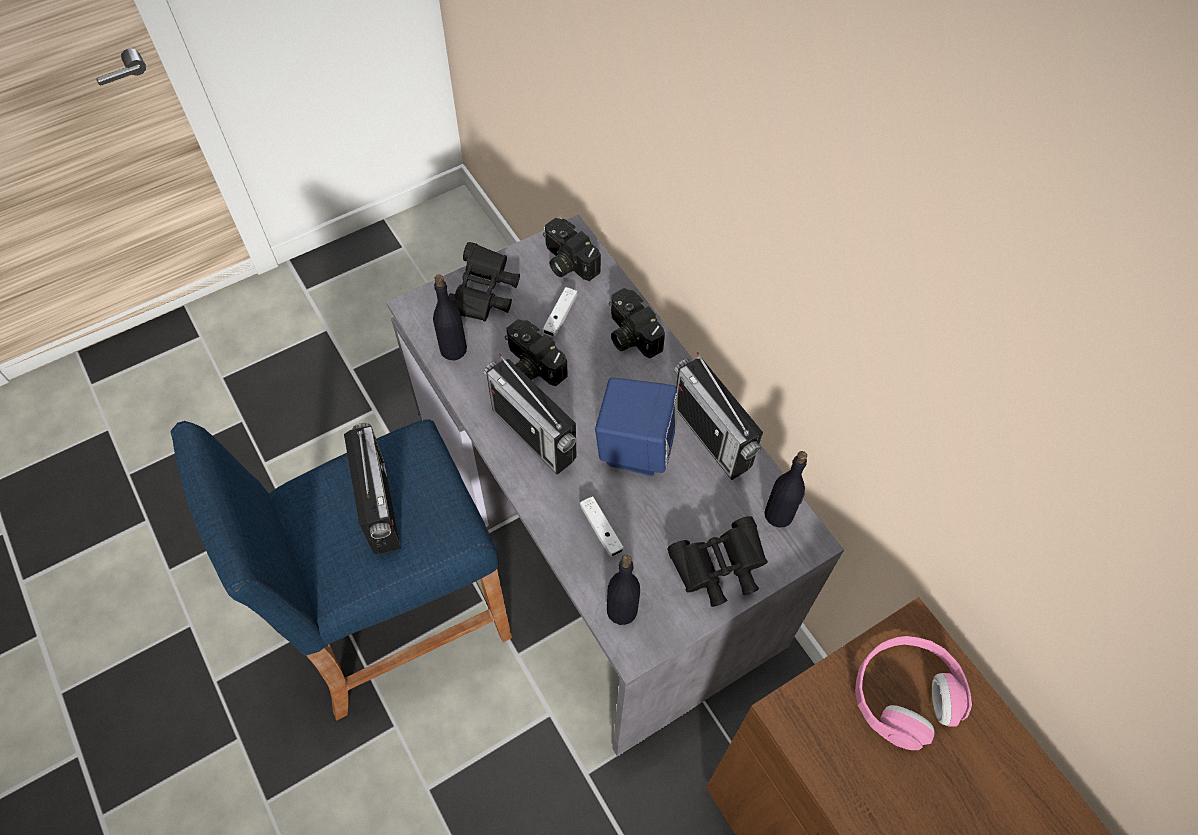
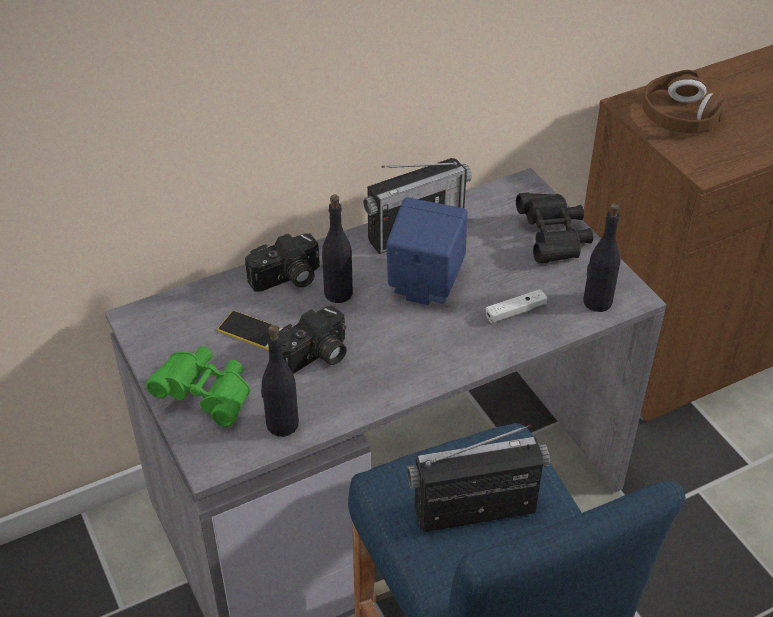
camera: 85 degrees left, 15 degrees down
(484, 294) = (206, 396): black binoculars -> green binoculars
(534, 434) = (404, 357): radio -> none
(560, 316) = (252, 331): white game controller -> phone
(566, 262) = (175, 323): camera -> none
(779, 514) = (498, 199): black bottle -> black bottle (338, 293)
(905, 694) = (680, 115): pink headphones -> brown headphones

